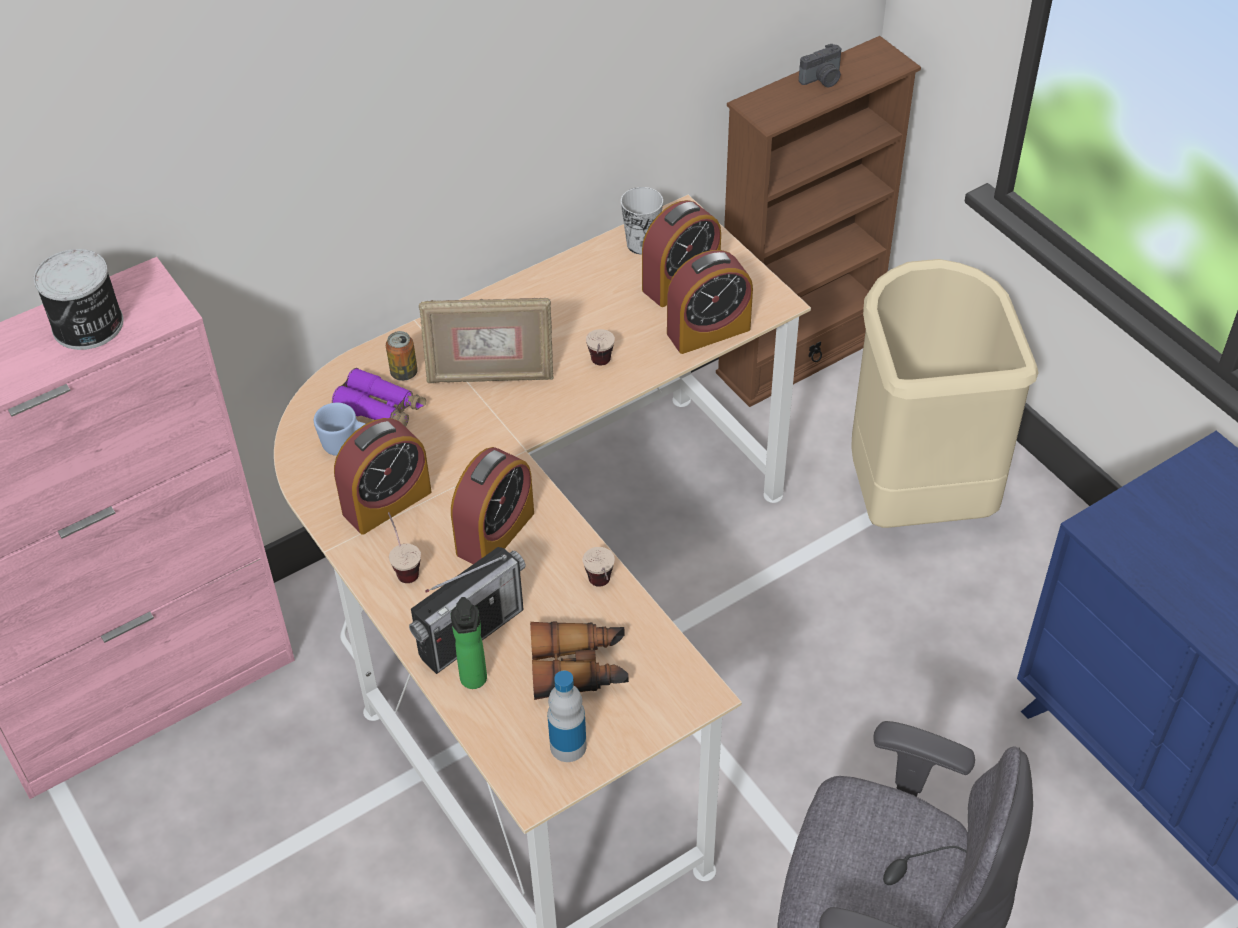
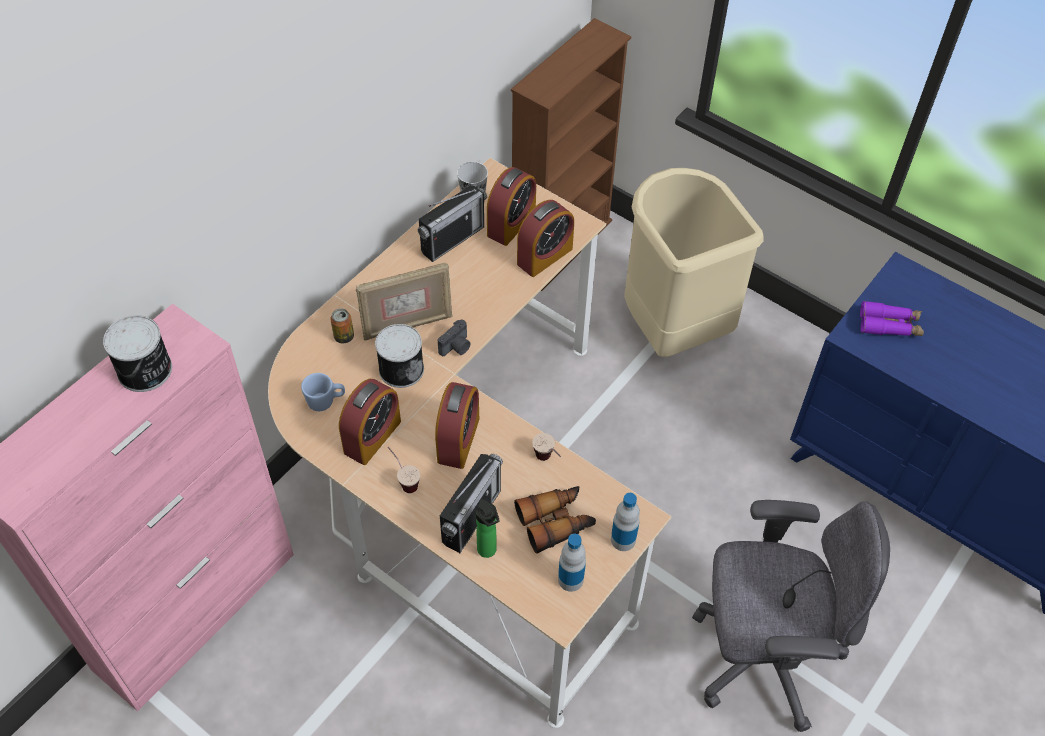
camera: 20 degrees left, 5 degrees up
(381, 408) = (339, 367): purple binoculars -> purple binoculars (889, 325)
(459, 427) = (400, 368): none -> can
(595, 285) = (452, 239): none -> radio
(600, 367) = (481, 300): cup -> none
(661, 714) = (623, 539): none -> bottle
(822, 79) = (569, 59): camera -> camera (456, 347)

